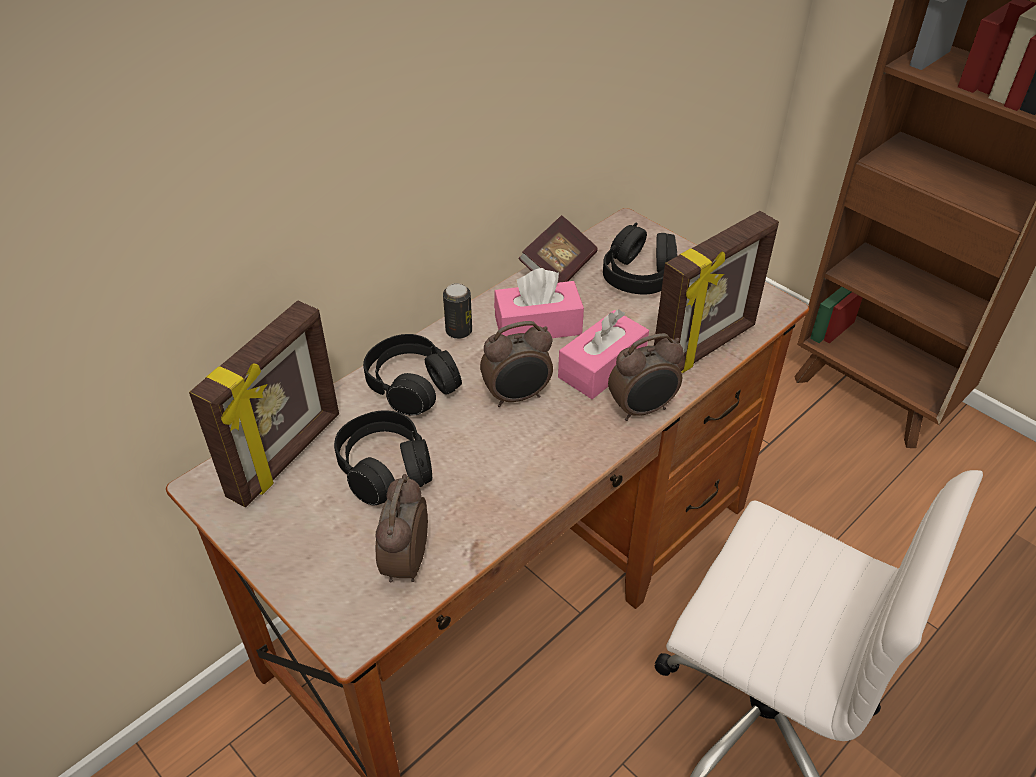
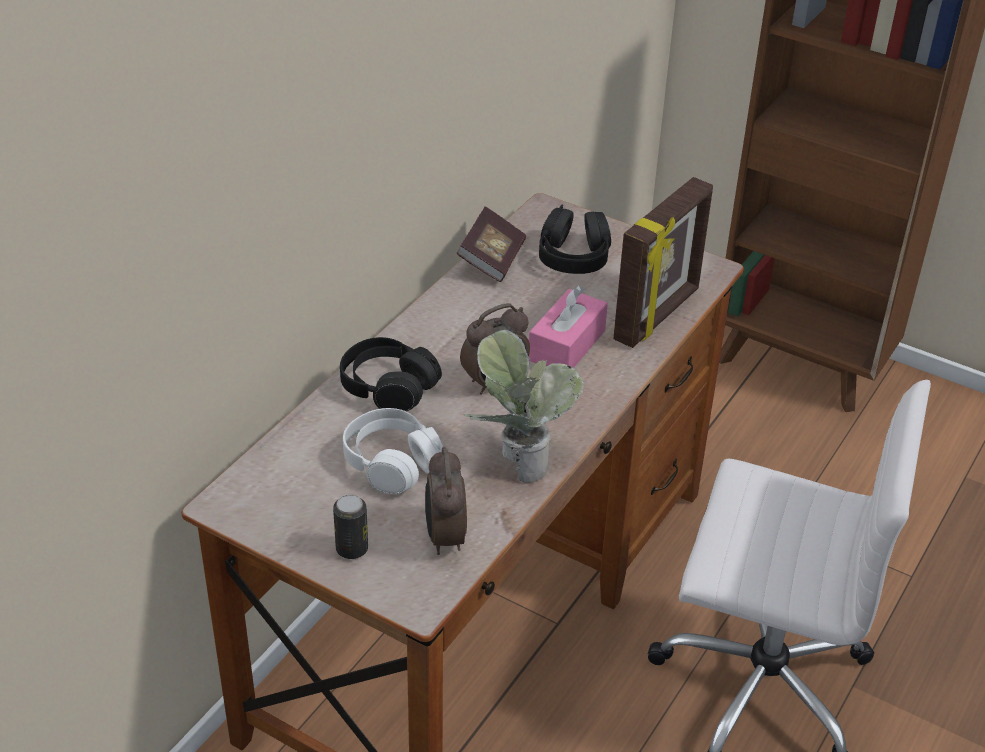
camera: 15 degrees left, 5 degrees down
(287, 456) = (291, 467): picture frame -> none
(385, 468) = (392, 463): black headphones -> white headphones
(459, 331) = (414, 332): can -> can (352, 549)
(509, 487) = (516, 461): none -> potted plant
(538, 325) = (491, 316): pink tissue box -> none
(642, 409) = (617, 377): alarm clock -> none

